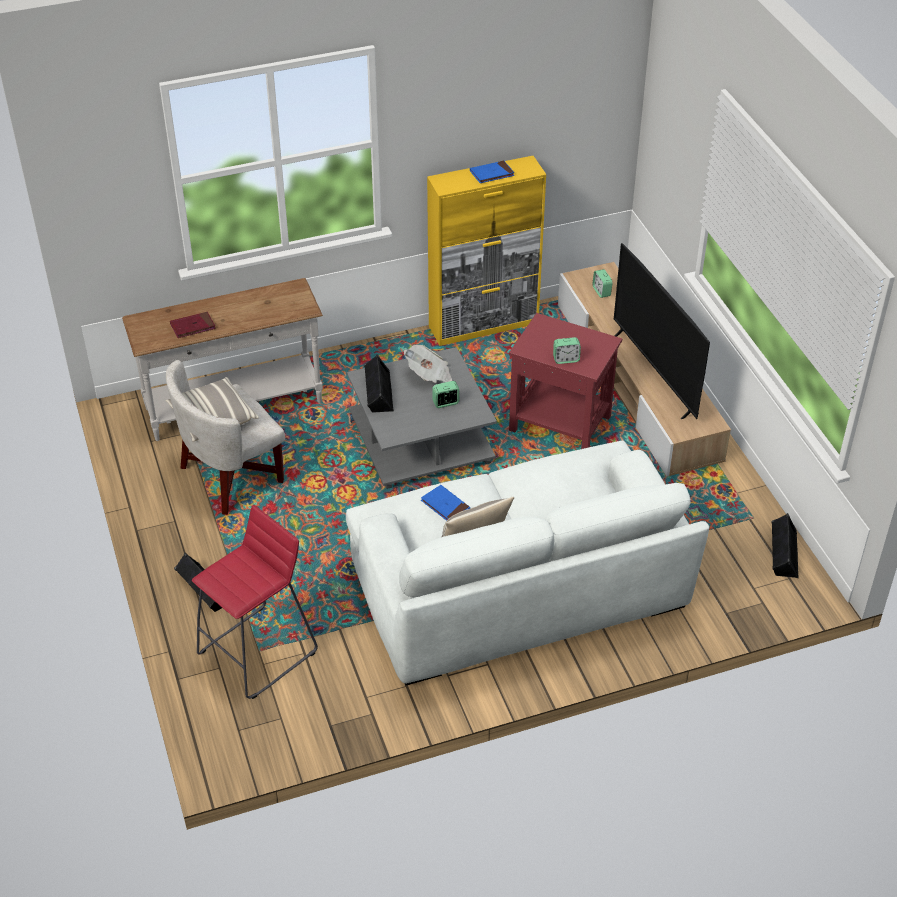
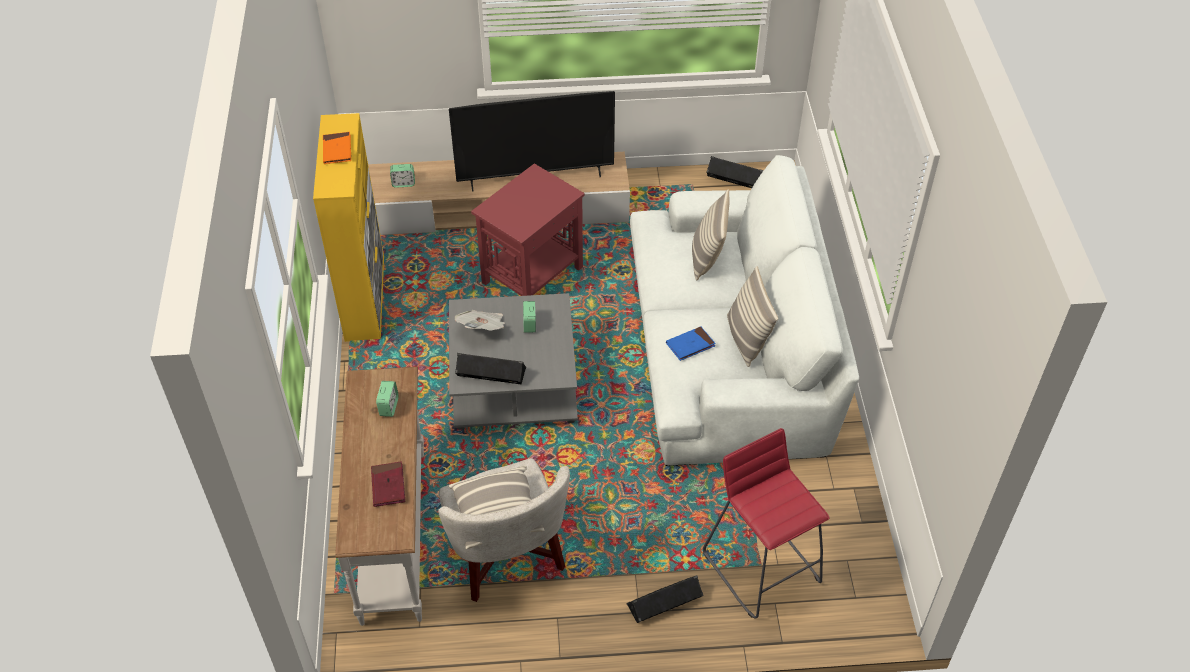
camera: 75 degrees left, 5 degrees up
(492, 174) = (337, 150): blue book -> orange book
(566, 359) = (548, 206): alarm clock -> alarm clock (389, 407)
(573, 500) = (707, 257): none -> pillow

